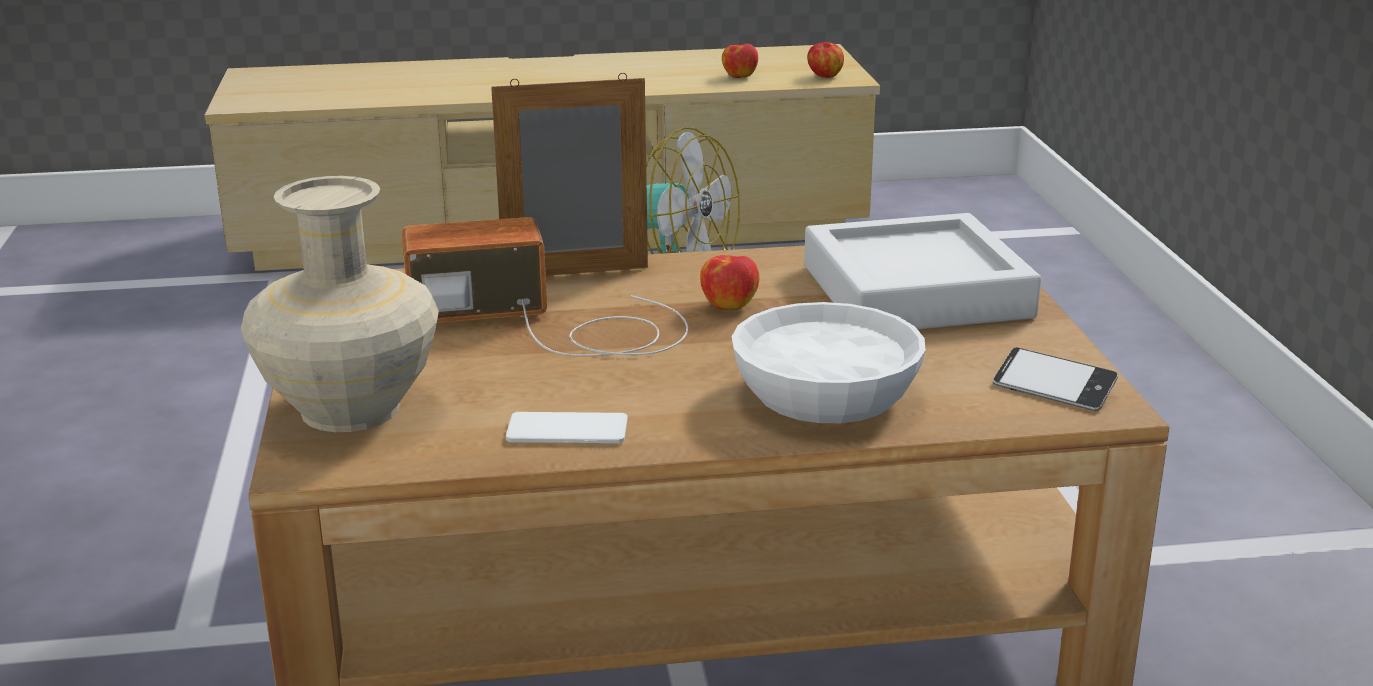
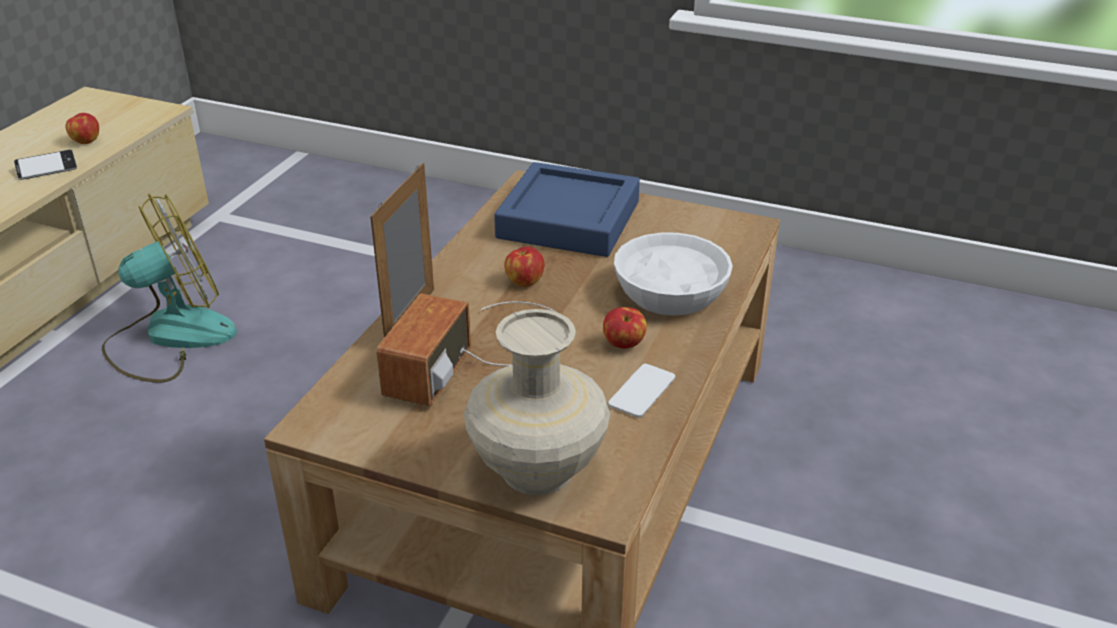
camera: 60 degrees left, 10 degrees up
(824, 76) = (142, 115): apple -> apple (624, 344)
(915, 291) = (568, 220): grey tray -> blue tray
(1053, 388) = (719, 230): phone -> phone (47, 169)

